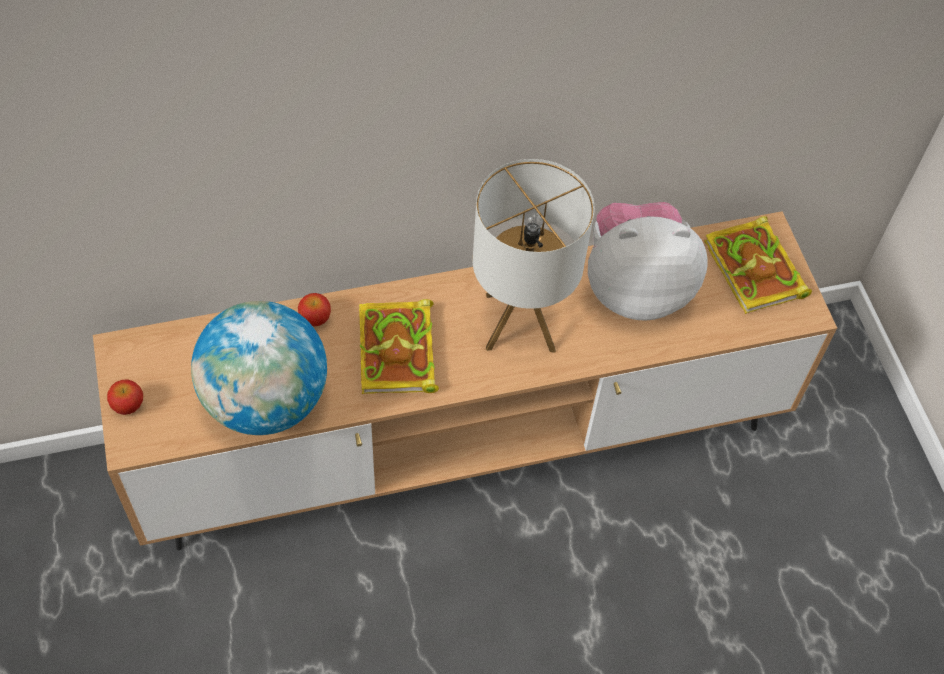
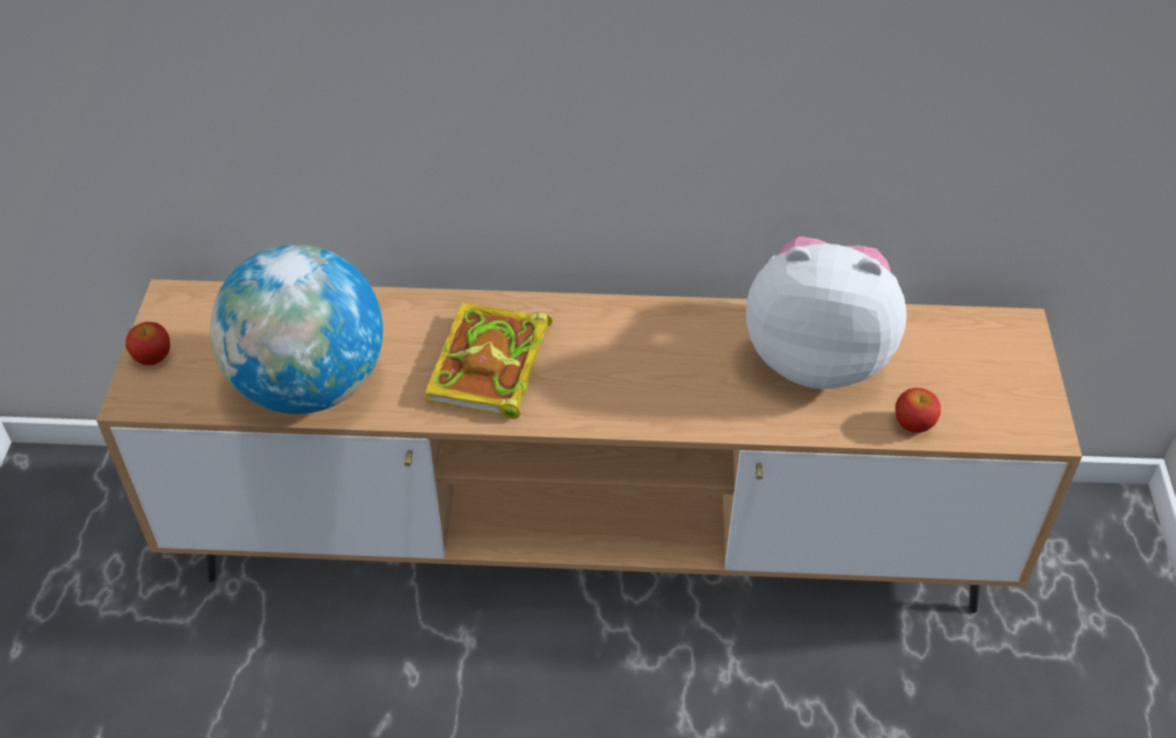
camera: 20 degrees right, 10 degrees down
(315, 319) = (407, 312): apple -> apple (913, 424)
(519, 322) = (653, 364): table lamp -> none
(756, 271) = (987, 368): book -> none

